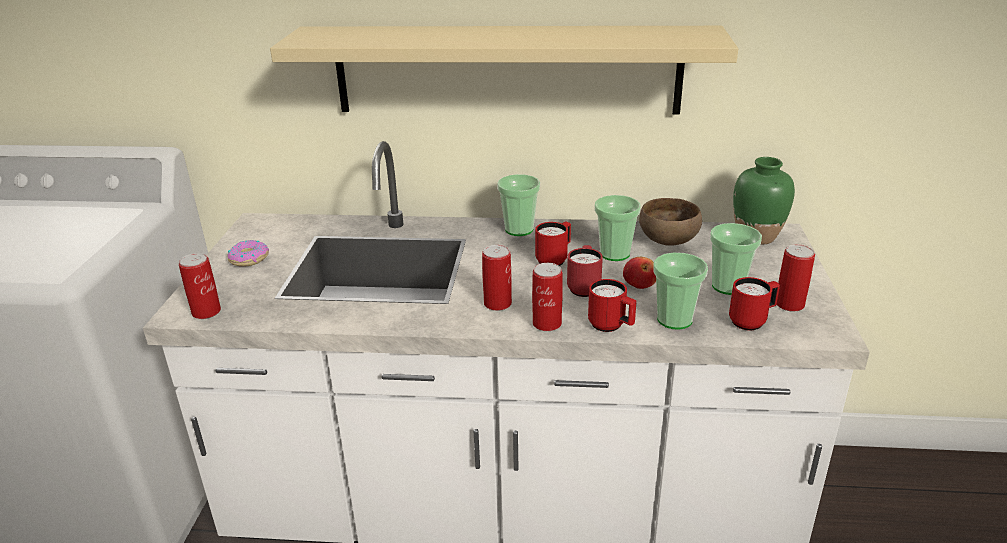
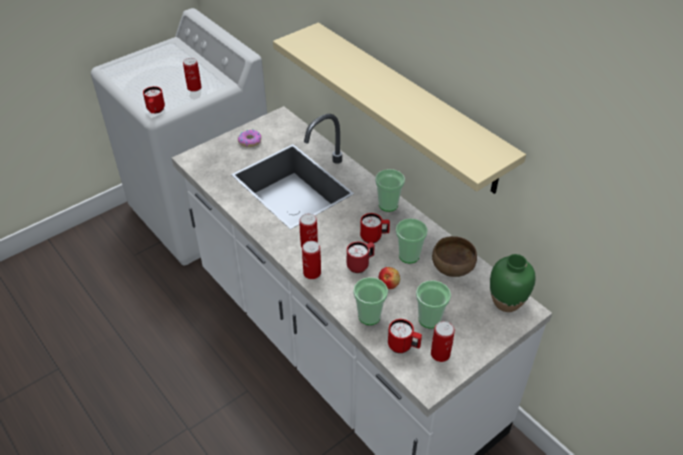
camera: 45 degrees right, 15 degrees up
(206, 312) = (199, 164): can -> can (194, 88)
(611, 326) = (336, 296): red mug -> red mug (155, 111)

